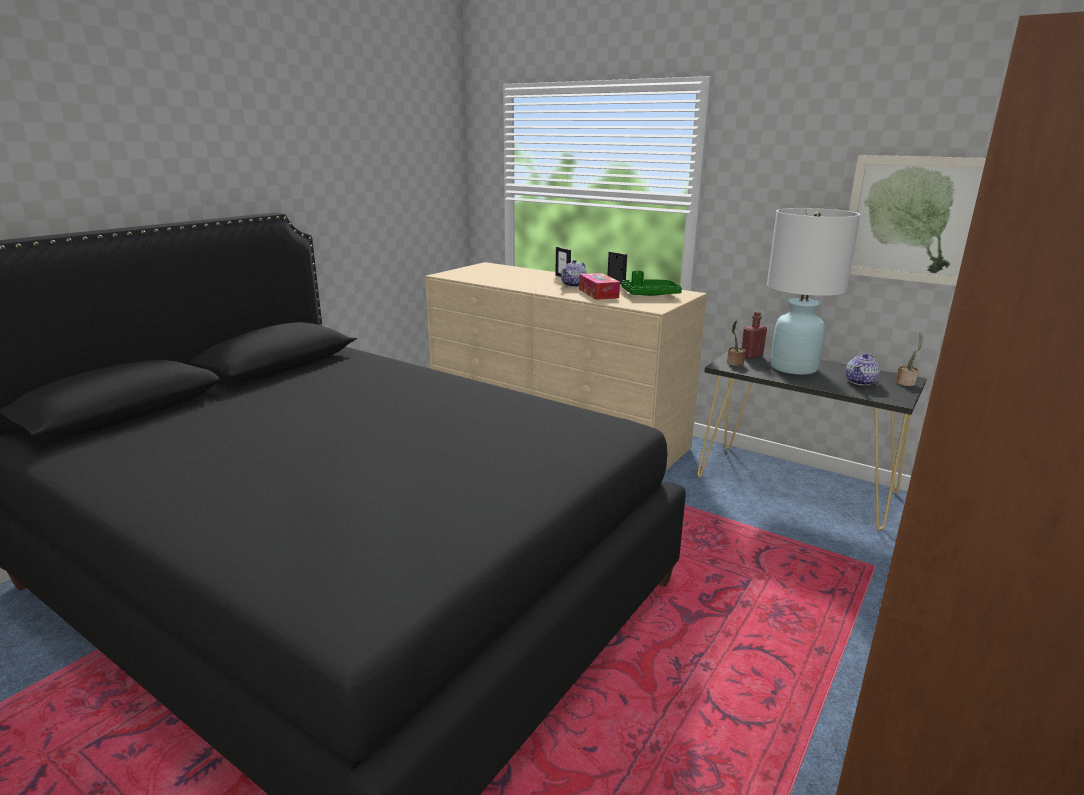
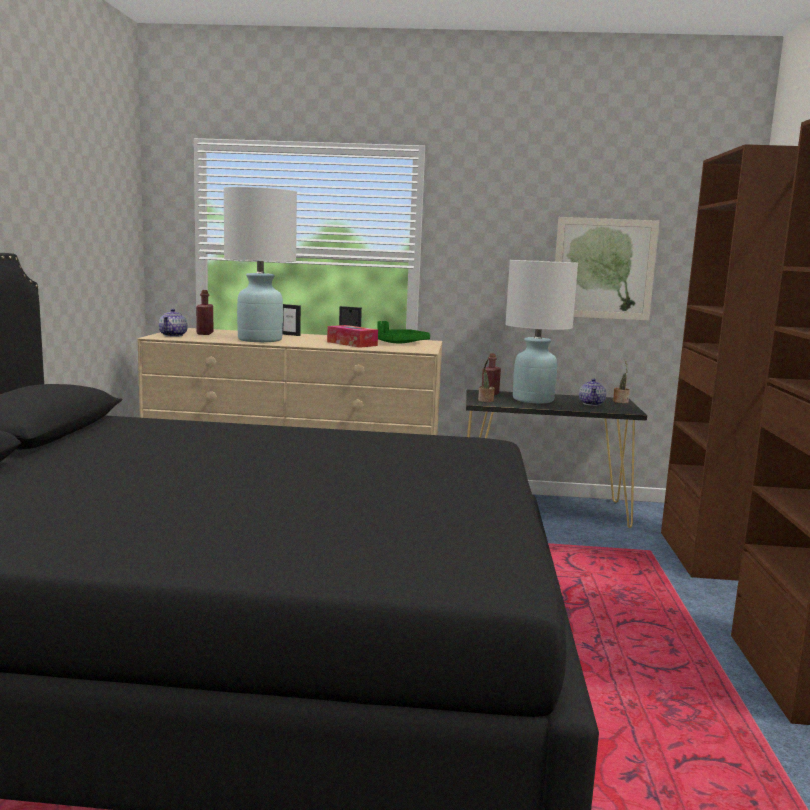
camera: 30 degrees left, 10 degrees down
(489, 272) = (205, 333): none -> red bottle
(521, 283) = (259, 340): none -> white table lamp
(574, 285) = (315, 339): teapot -> teapot (173, 335)

